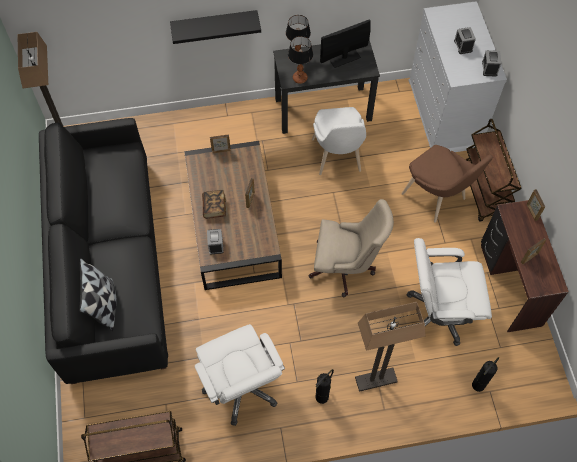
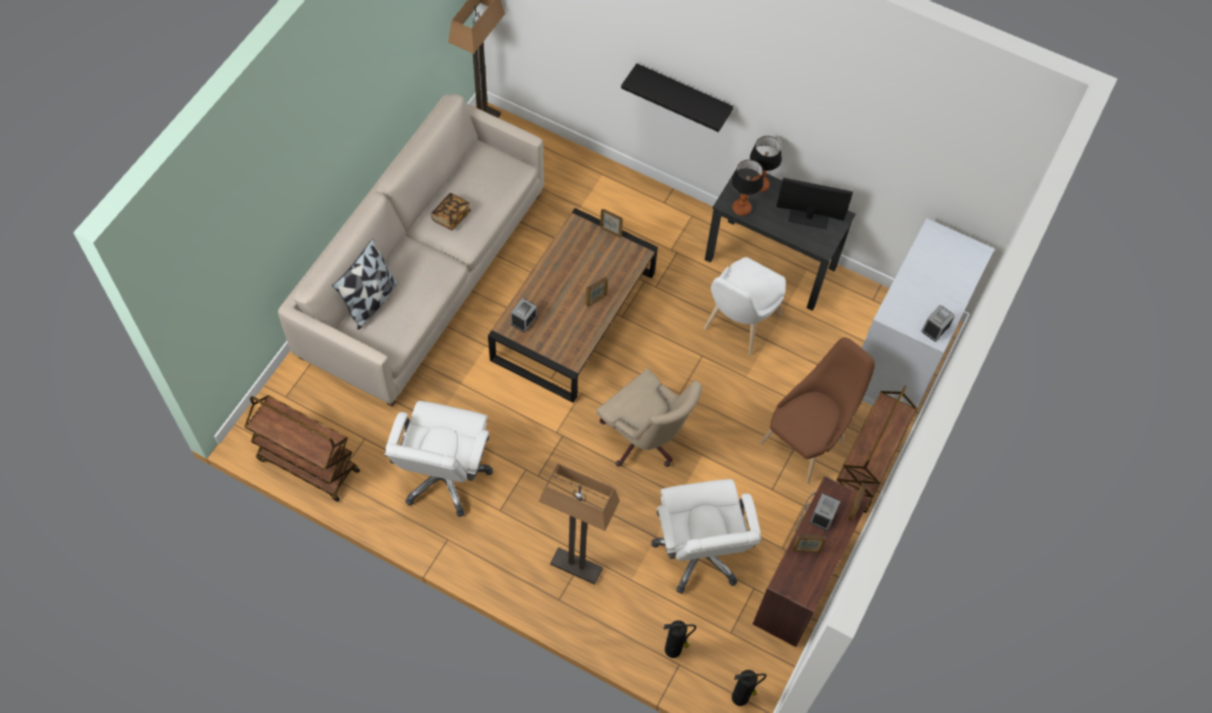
camera: 35 degrees right, 0 degrees up
(110, 265) = (423, 274): black sofa -> beige sofa
(214, 207) = (554, 283): book -> book (451, 216)
(322, 396) = (511, 542): fire extinguisher -> fire extinguisher (741, 697)
(437, 198) = (806, 440): brown chair -> brown chair turned 135 degrees counterclockwise
(439, 313) = (699, 552): white office chair -> white office chair turned 135 degrees counterclockwise
(463, 46) = (930, 286): alarm clock -> alarm clock (823, 515)

